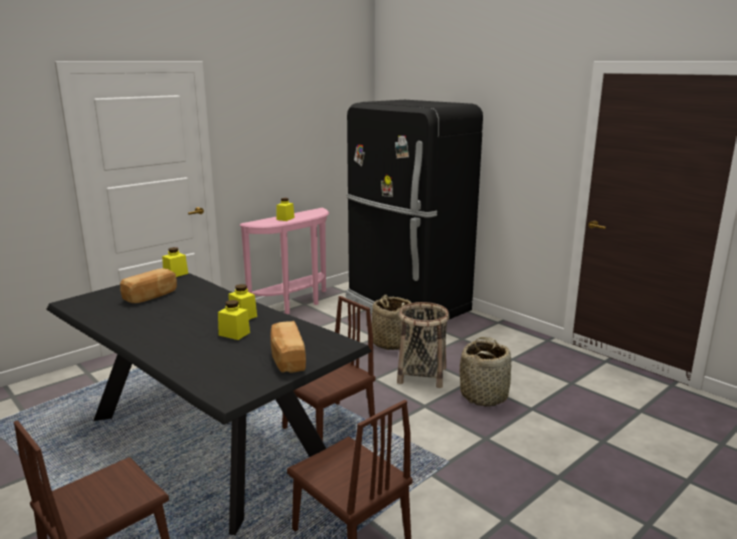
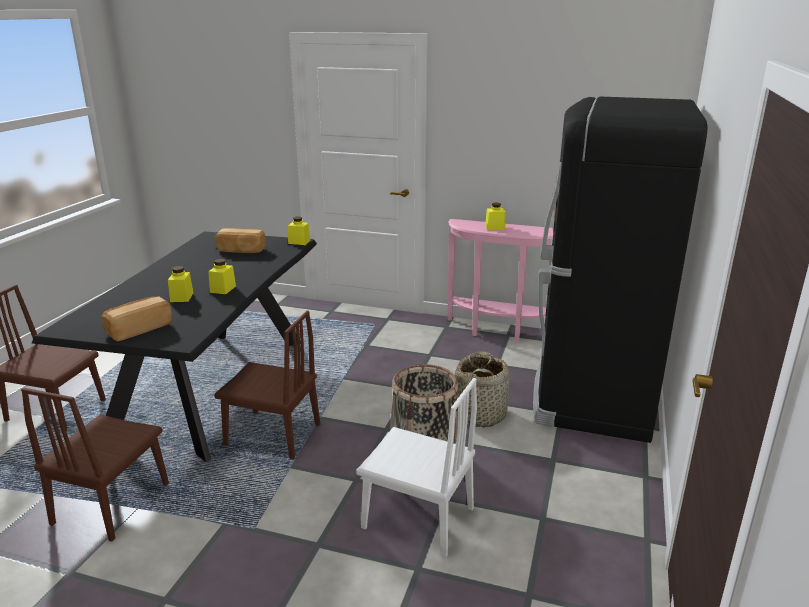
camera: 60 degrees right, 5 degrees up
(484, 395) = (418, 518): basket -> white chair

